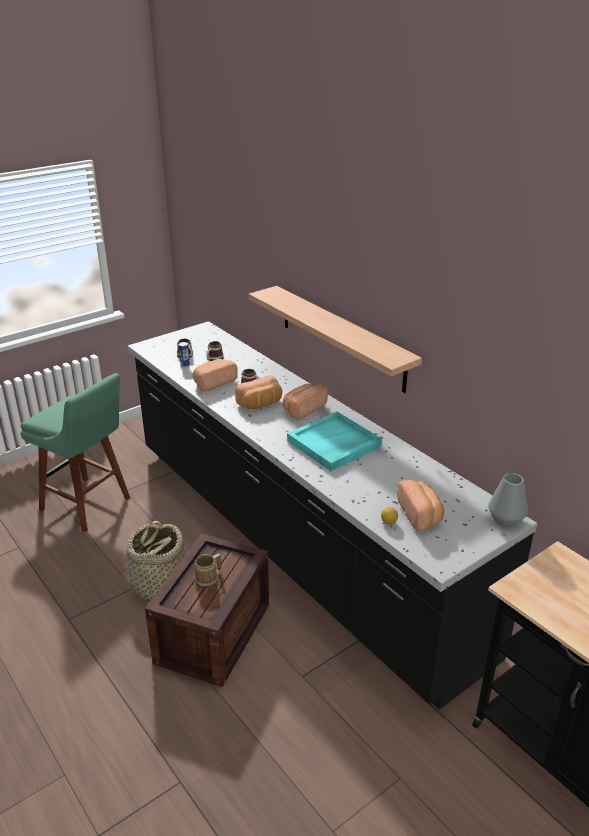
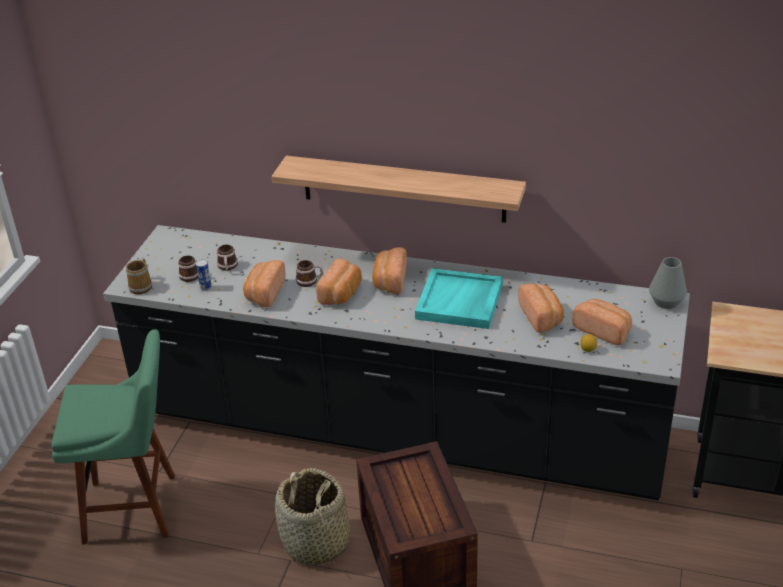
camera: 35 degrees left, 5 degrees up
(208, 579) = (412, 496): mug -> mug (142, 286)
(382, 482) = (541, 317): none -> bread

